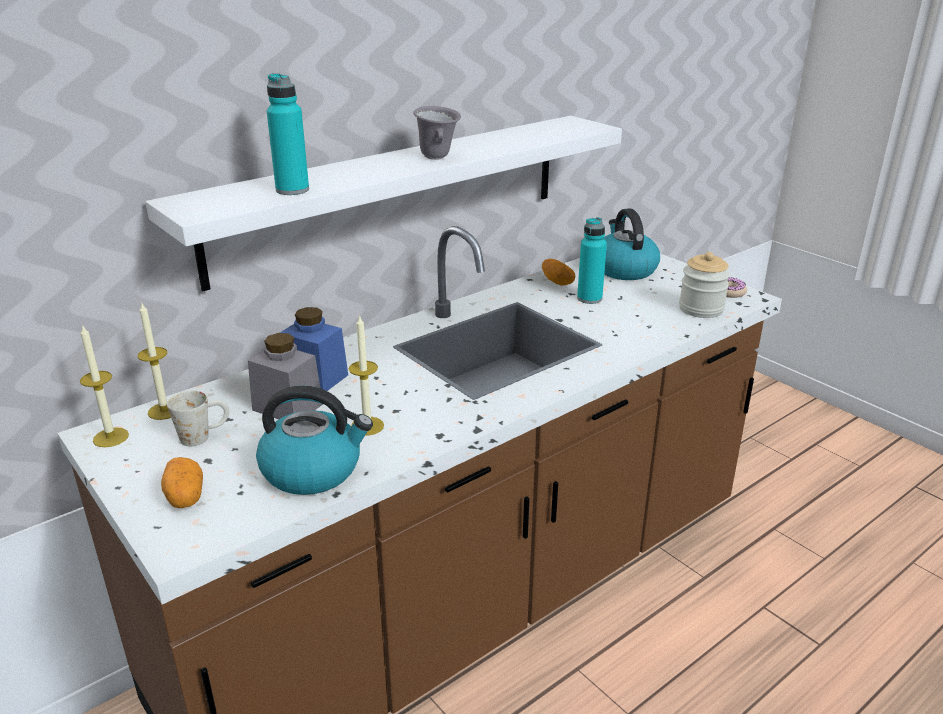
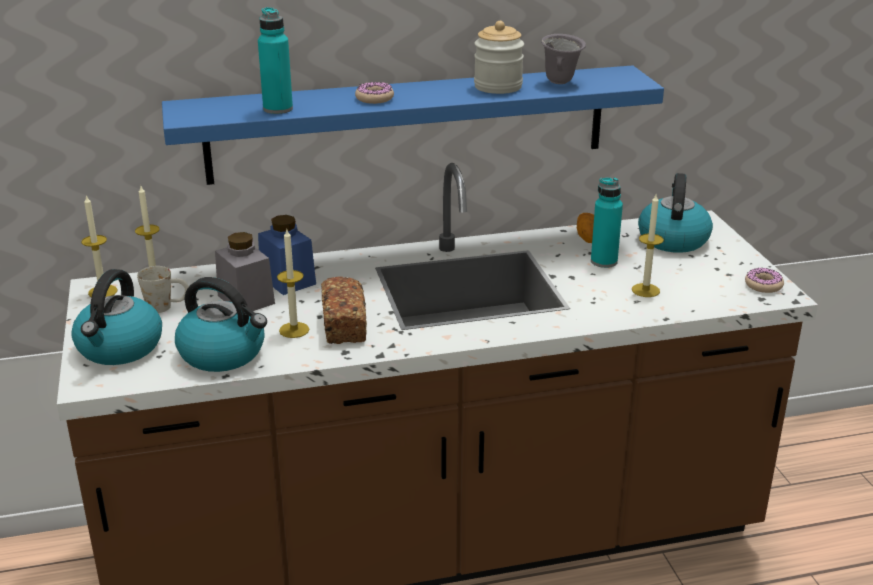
camera: 25 degrees right, 0 degrees up
(185, 496) = (119, 348): potato -> kettle
(380, 168) = (374, 98): none -> donut
(394, 195) = (409, 124): white shelf -> blue shelf
(414, 409) = (344, 325): none -> bread
(438, 158) = (437, 96): grey mug -> grey mug (561, 83)
(646, 315) = (645, 290): none -> candle
(701, 309) = (711, 296): jar -> jar (498, 87)

